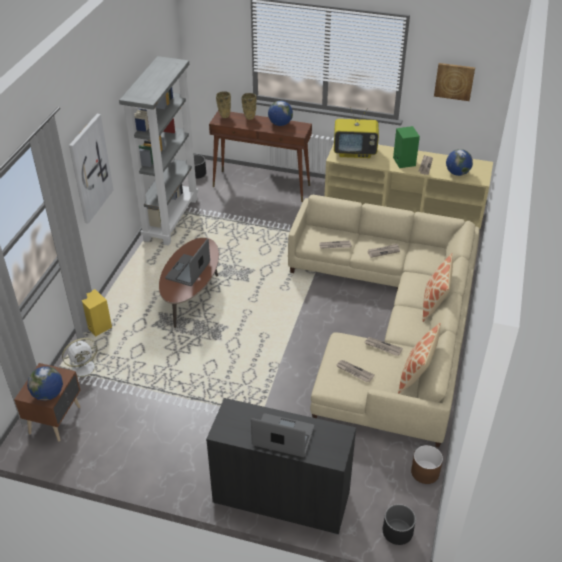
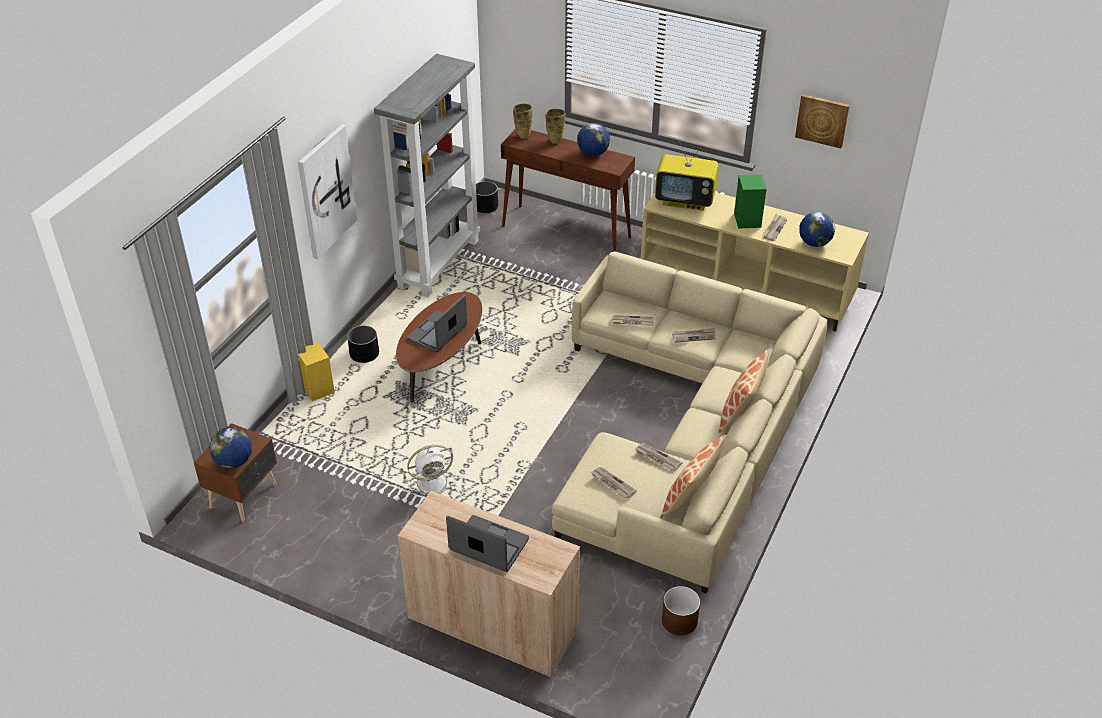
camera: 10 degrees right, 0 degrees up
(84, 367) = (291, 437): white fan -> white fan (433, 482)
(281, 497) = (493, 624): black cabinet -> beige cabinet
(397, 532) = (624, 686): black planter -> black planter (364, 354)

